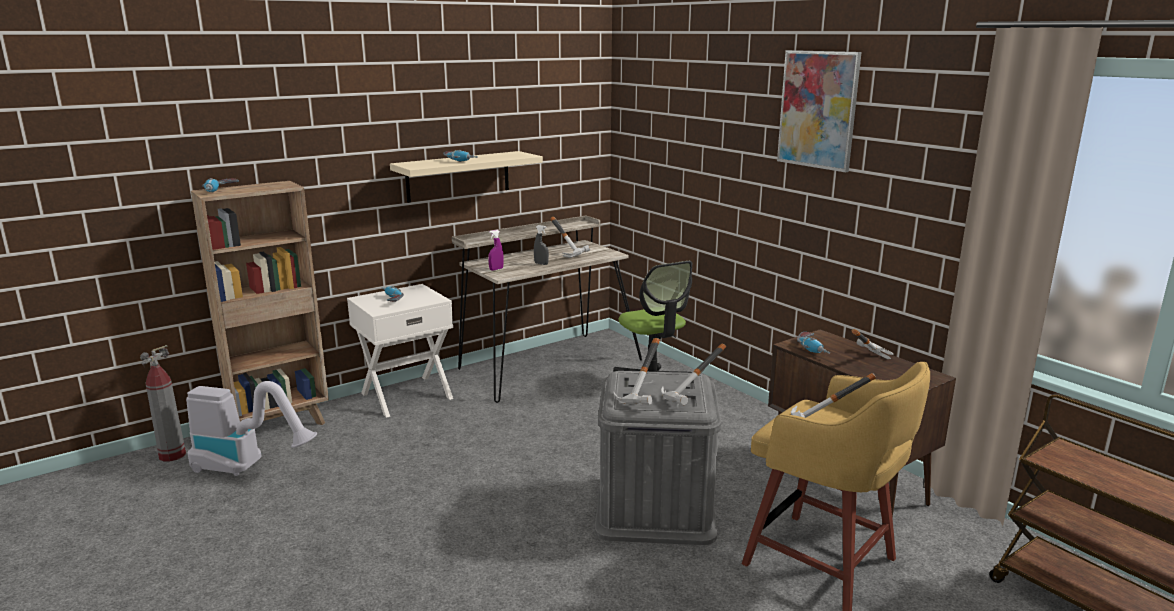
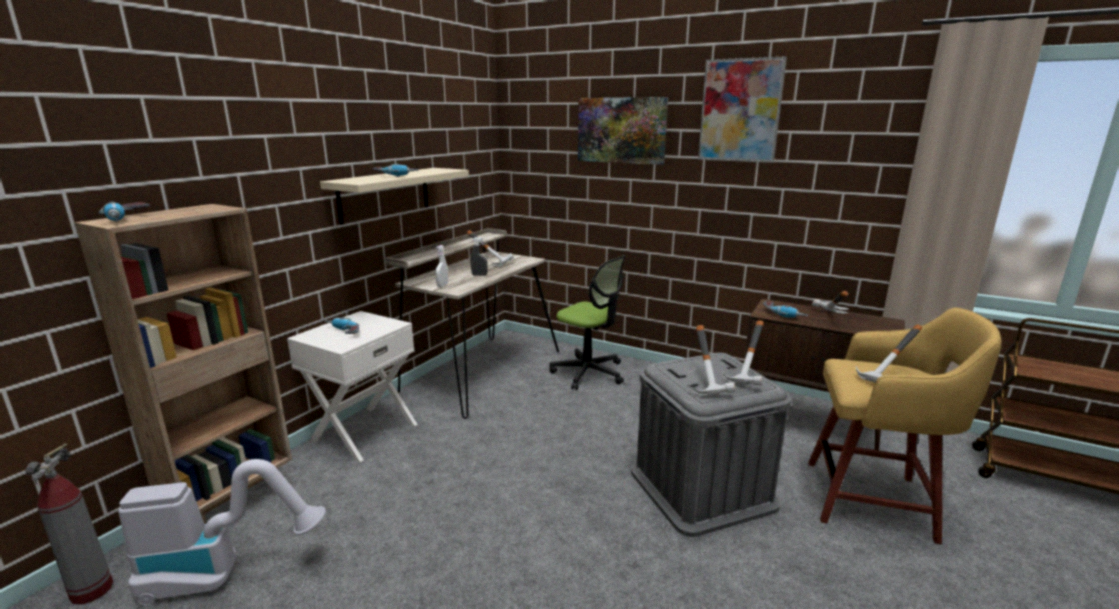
camera: 25 degrees left, 0 degrees up
(496, 269) = (442, 285): purple spray bottle -> white spray bottle
(712, 121) = (621, 130): none -> picture

